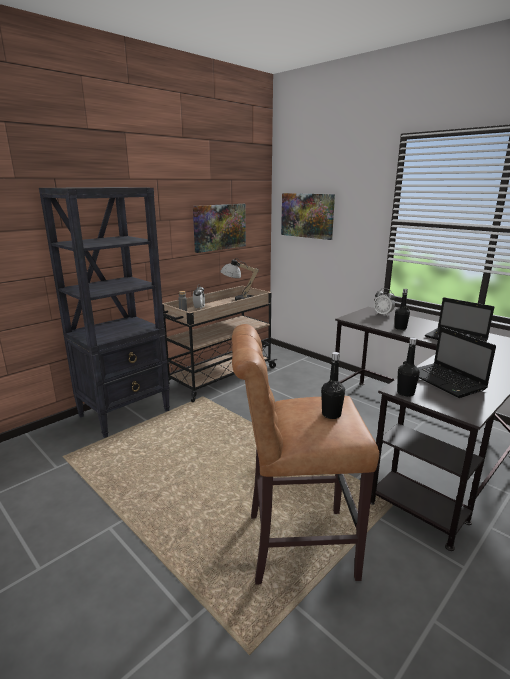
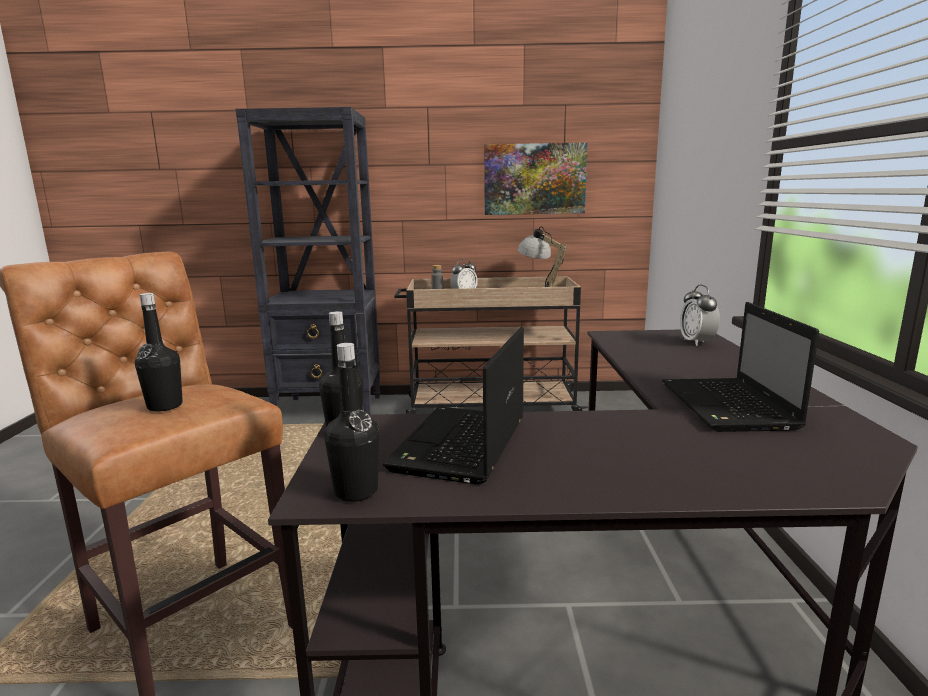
camera: 45 degrees right, 5 degrees down
(307, 215) = (684, 156): picture -> none
(400, 328) = (659, 364): black bottle -> black bottle (356, 491)

